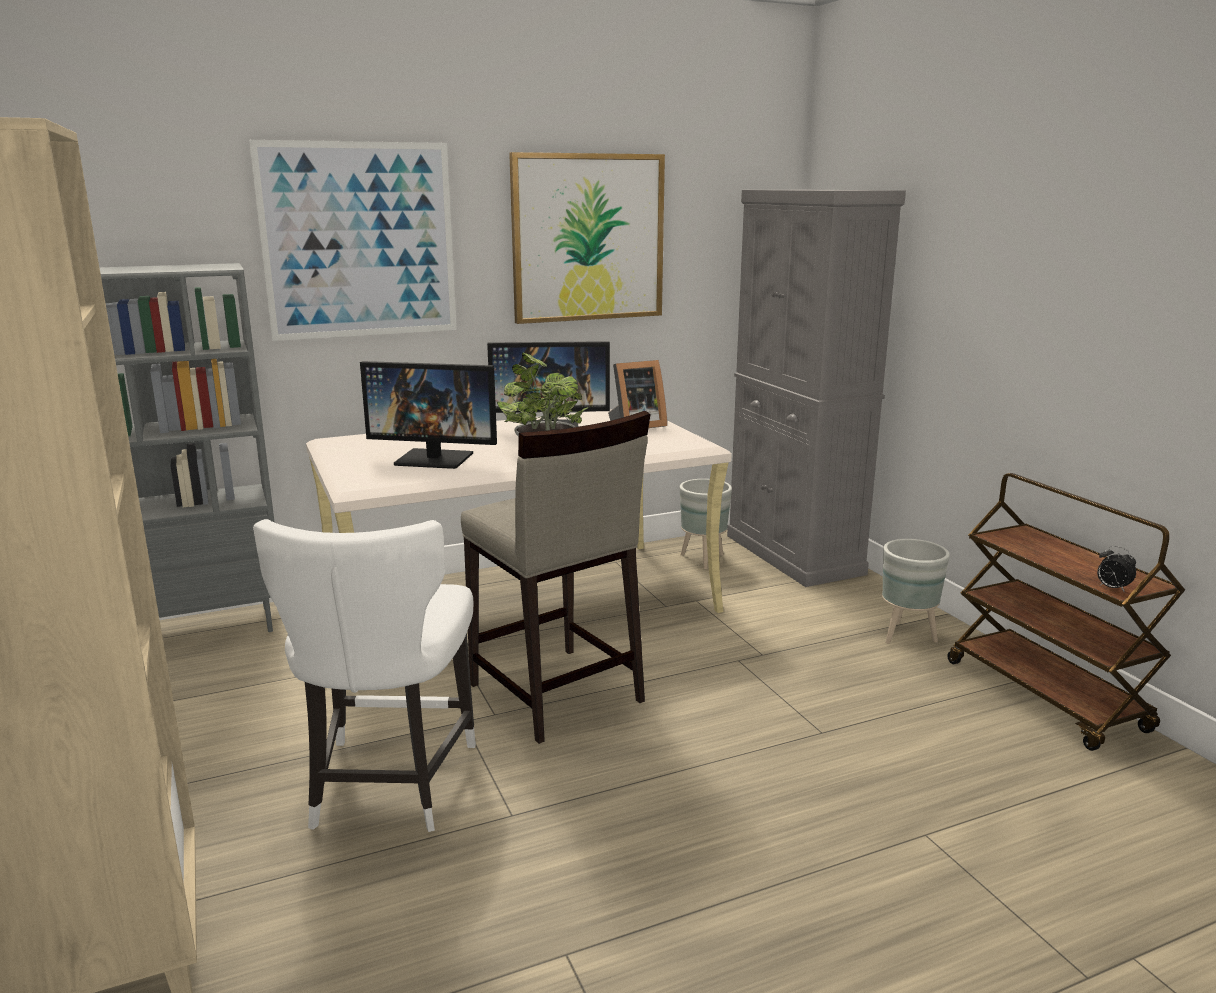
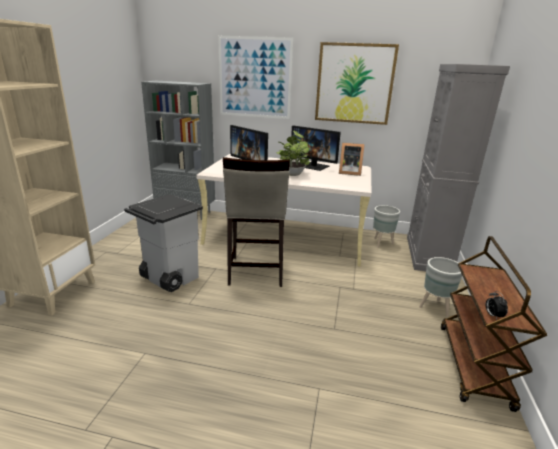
camera: 35 degrees right, 5 degrees up
(388, 786) = (169, 278): white chair -> grey trash can

